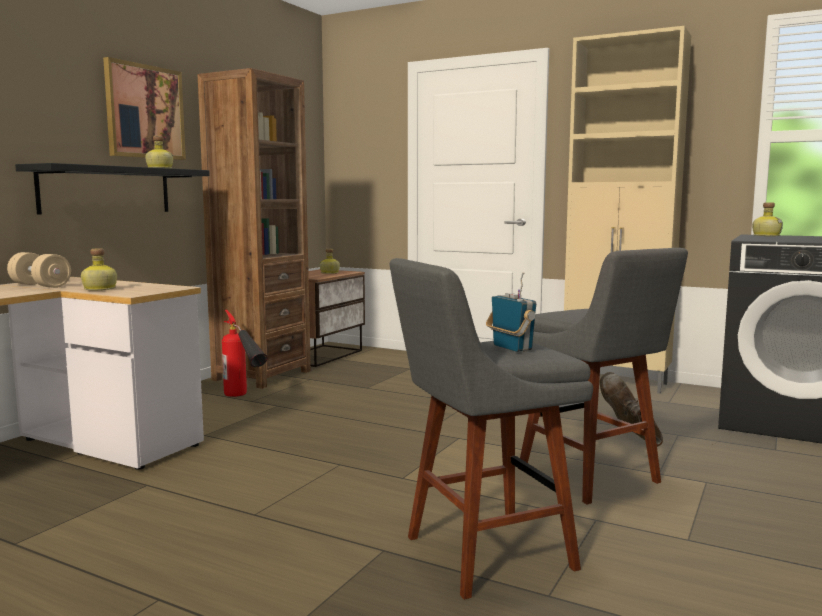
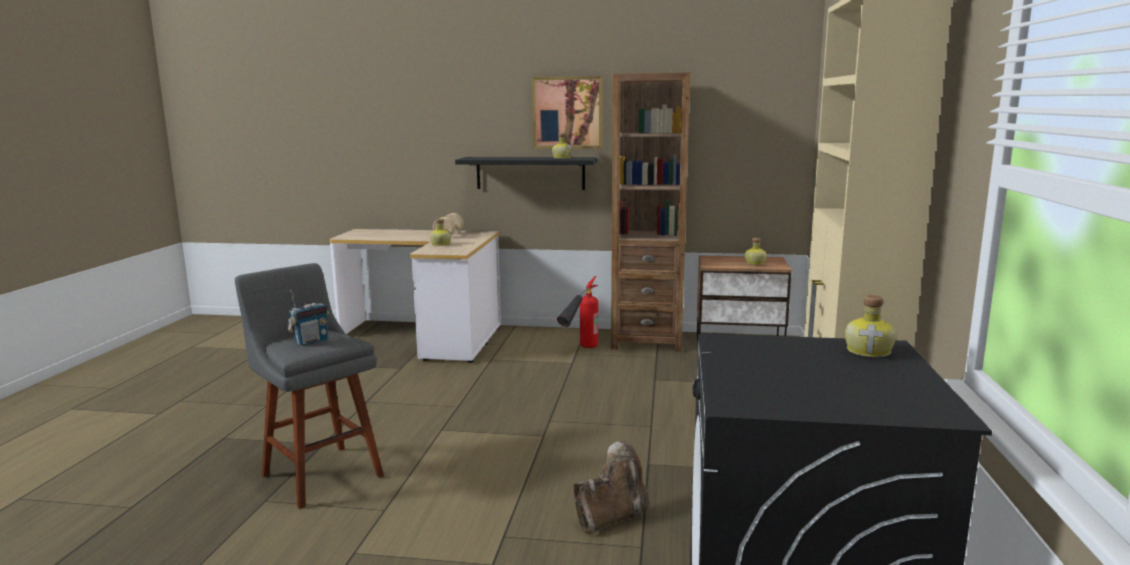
camera: 70 degrees right, 5 degrees up
(593, 478) = (475, 503): grey stool -> none

